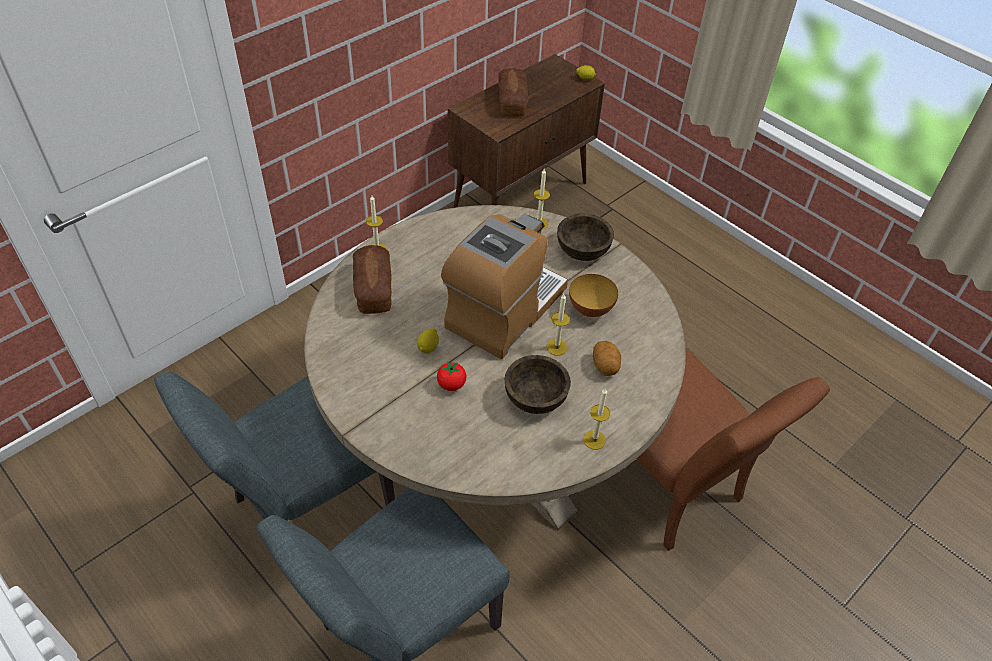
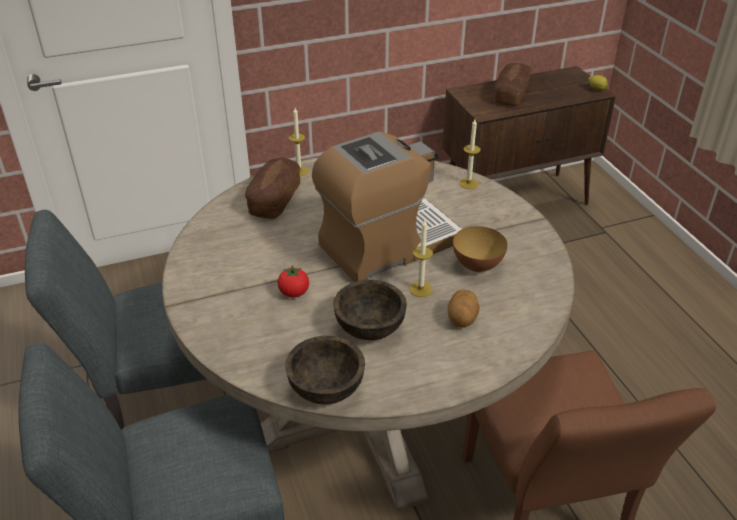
camera: 25 degrees right, 10 degrees down
(428, 347) = (293, 257): lemon -> none
(583, 250) = (500, 215): brown bowl -> brown bowl (326, 387)
(594, 440) = (408, 382): candle -> none

